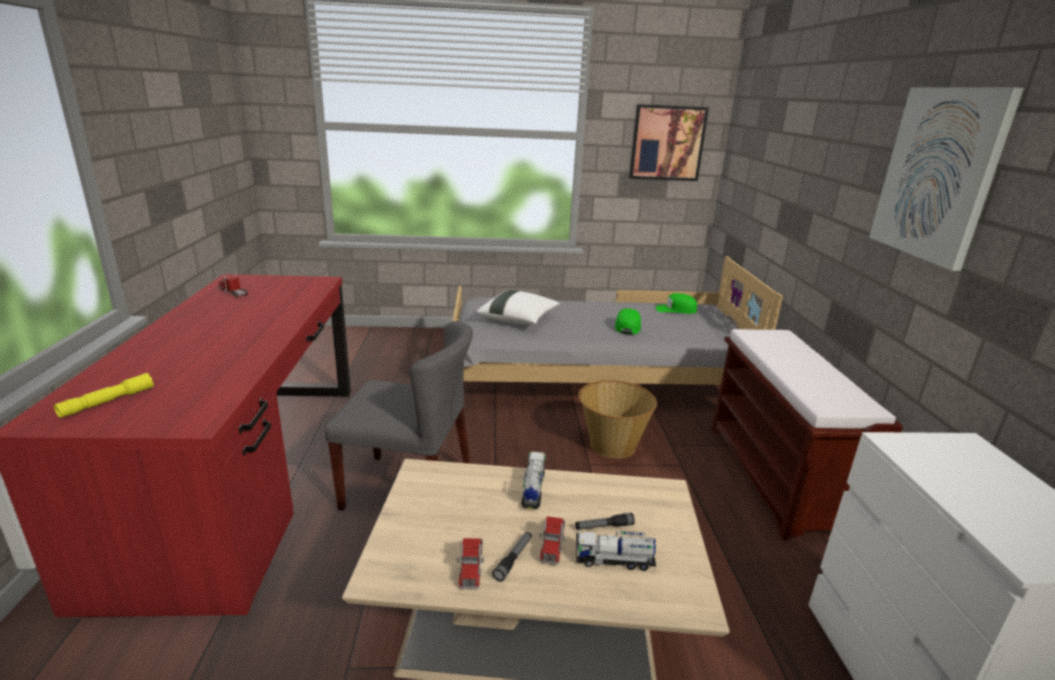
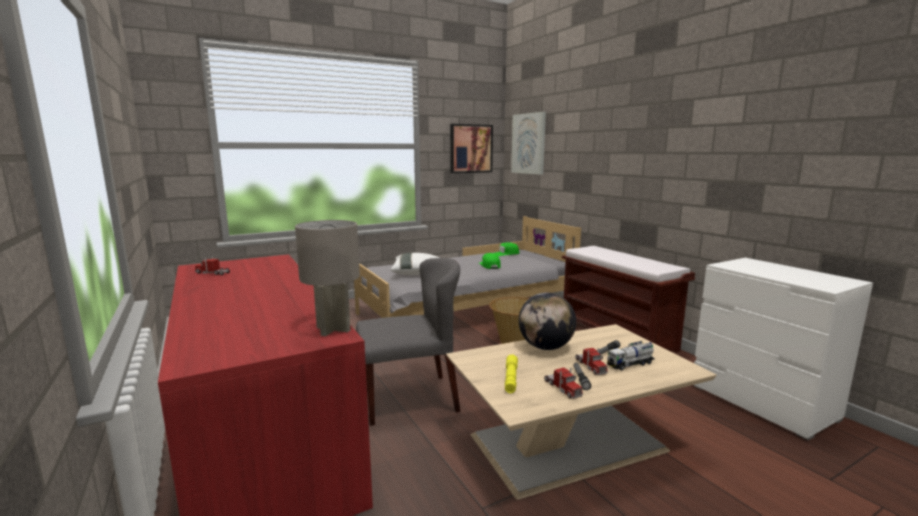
camera: 25 degrees left, 10 degrees down
(107, 402) = (233, 342): yellow flashlight -> yellow flashlight (511, 378)
(209, 411) = (333, 329): none -> grey table lamp
(533, 489) = (545, 347): toy truck -> globe
(938, 174) = (679, 135): picture -> picture (528, 143)

